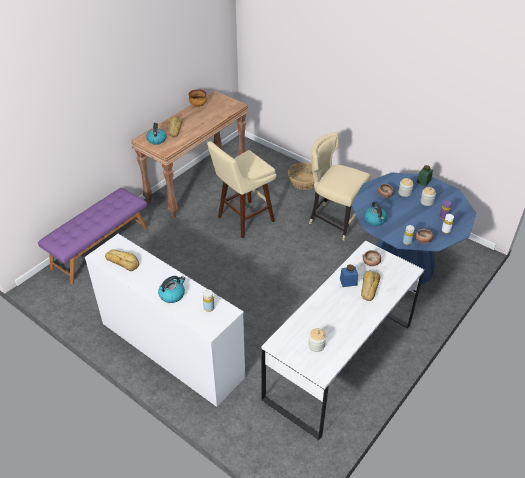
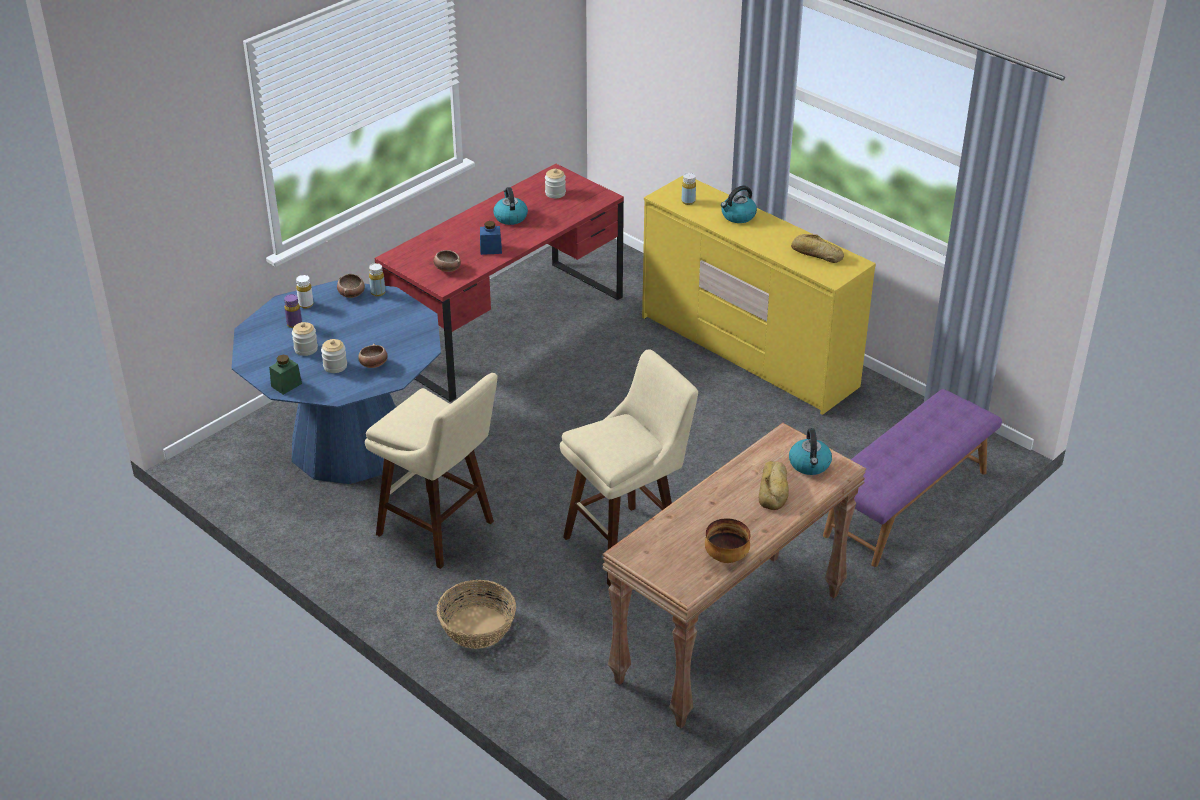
camera: 175 degrees left, 5 degrees down
(171, 349) = (748, 352): white dresser -> yellow dresser
(334, 220) = (441, 531): beige chair -> beige stool
(339, 360) = (507, 328): white desk -> red desk
(369, 287) = (465, 242): bread -> none
(375, 220) = (411, 325): kettle -> kettle (510, 217)

